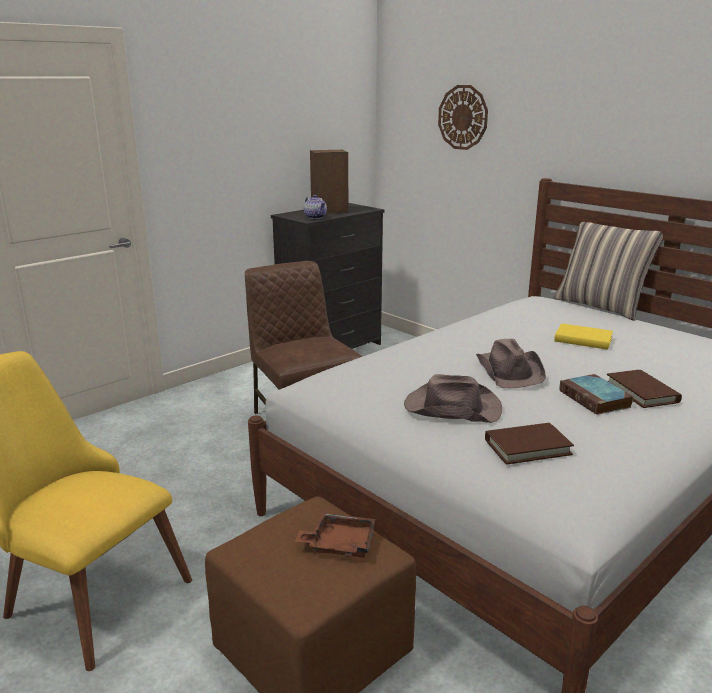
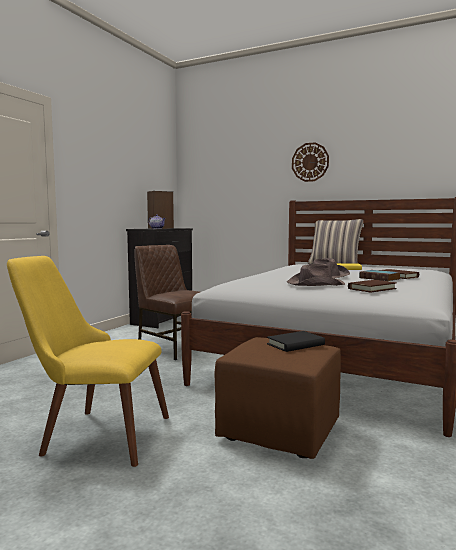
camera: 20 degrees left, 15 degrees down
(339, 544) = (295, 344): brown tray -> black book
(463, 117) = (236, 174): wall clock -> wall clock (310, 162)

